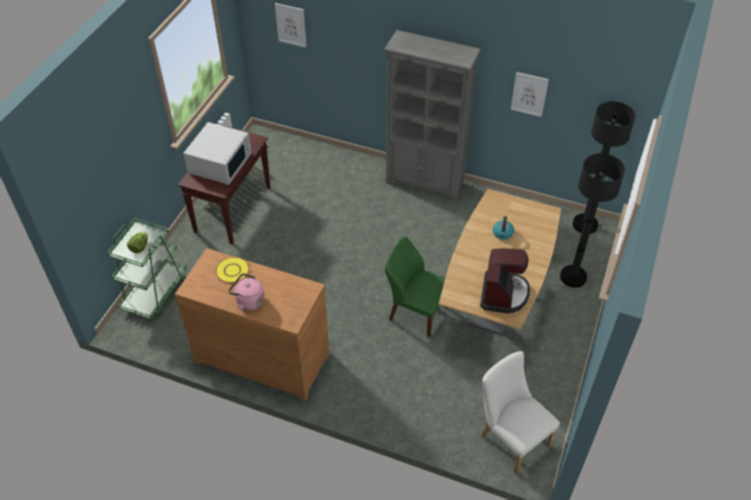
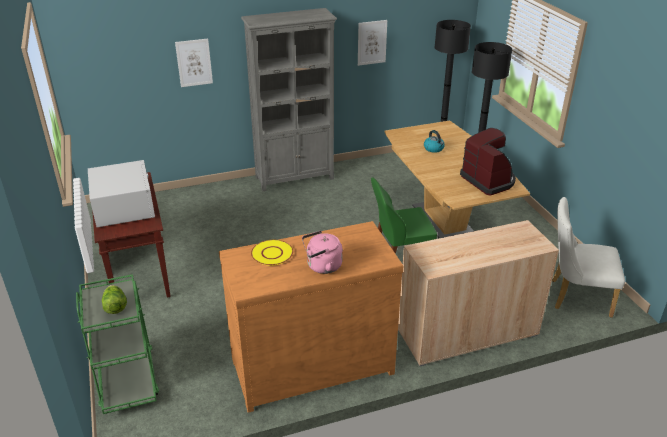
camera: 40 degrees left, 15 degrees down
(291, 25) = (119, 55): picture -> picture (194, 62)
(389, 407) = (467, 333): none -> beige cabinet

